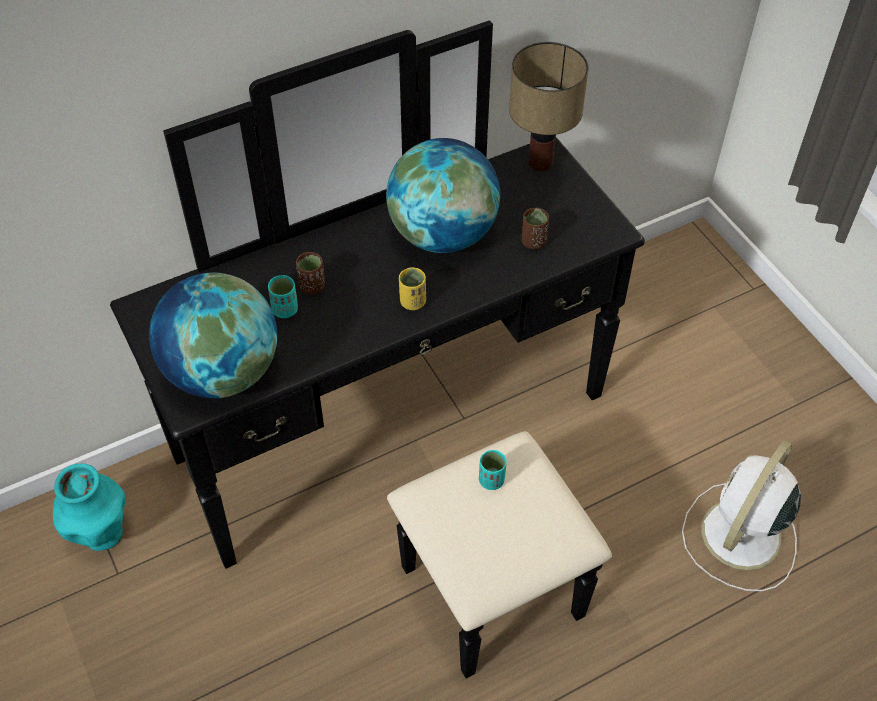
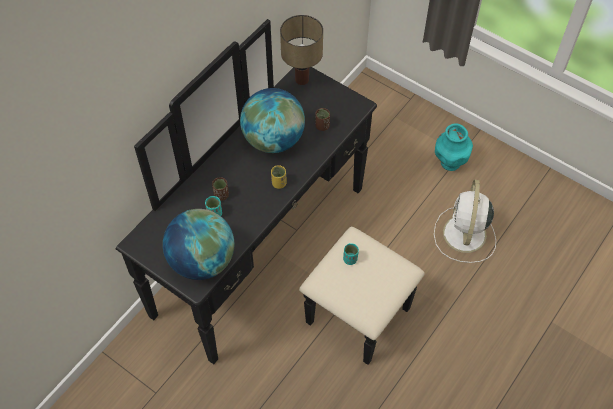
camera: 25 degrees left, 5 degrees up
(102, 534) = (134, 376): turquoise vase -> turquoise vase (449, 163)

